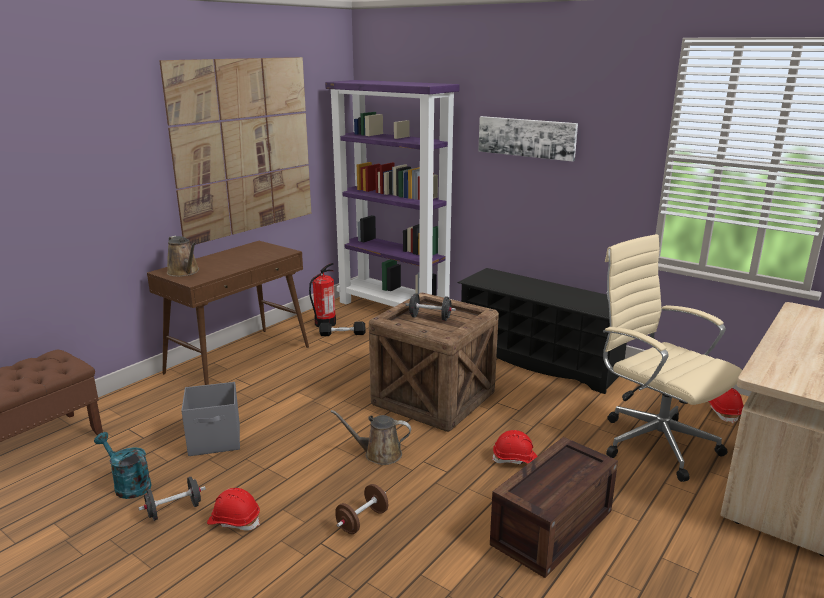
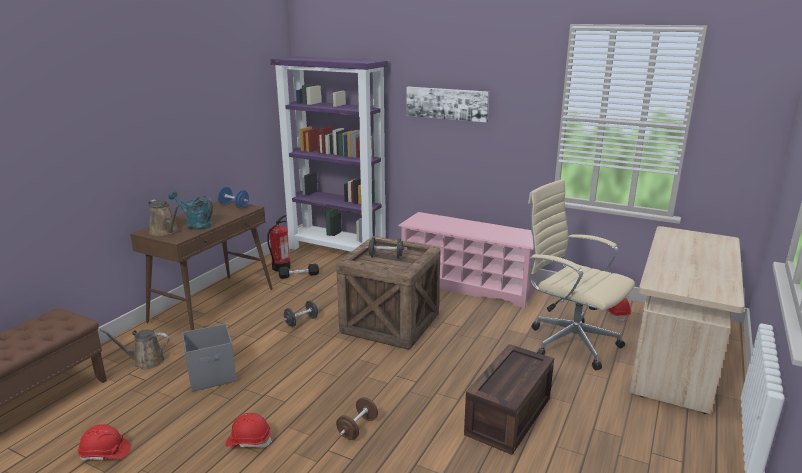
camera: 10 degrees left, 0 degrees up
(128, 485) = (144, 422): turquoise watering can -> turquoise watering can (195, 225)
(174, 510) = (193, 438): black dumbbell -> black dumbbell (301, 322)
(244, 147) = (206, 118): picture -> none
(269, 248) = (234, 206): none -> blue dumbbell
(379, 454) = (357, 373): brown watering can -> brown watering can (145, 361)
(515, 459) = (468, 366): red hard hat -> red hard hat (105, 453)
(539, 360) = (468, 285): black shoe rack -> pink shoe rack

